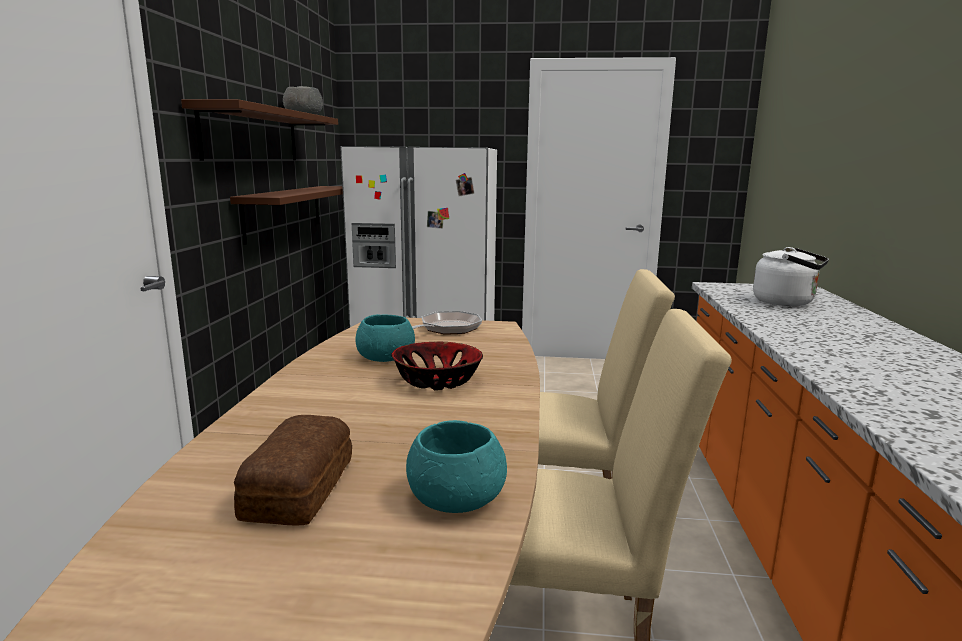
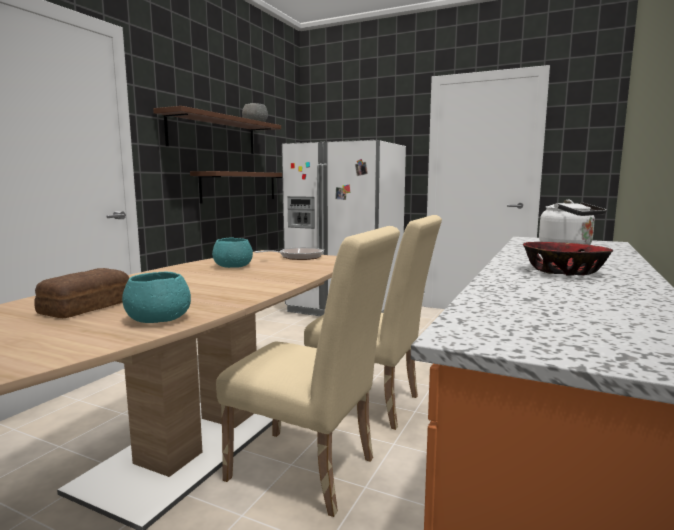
camera: 20 degrees right, 5 degrees down
(437, 380) = (244, 277): bowl -> bowl (564, 271)

